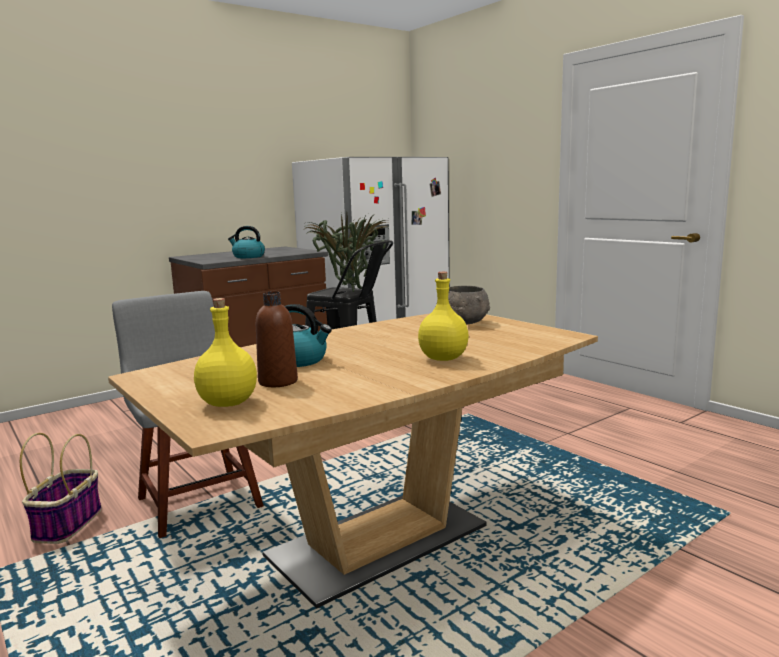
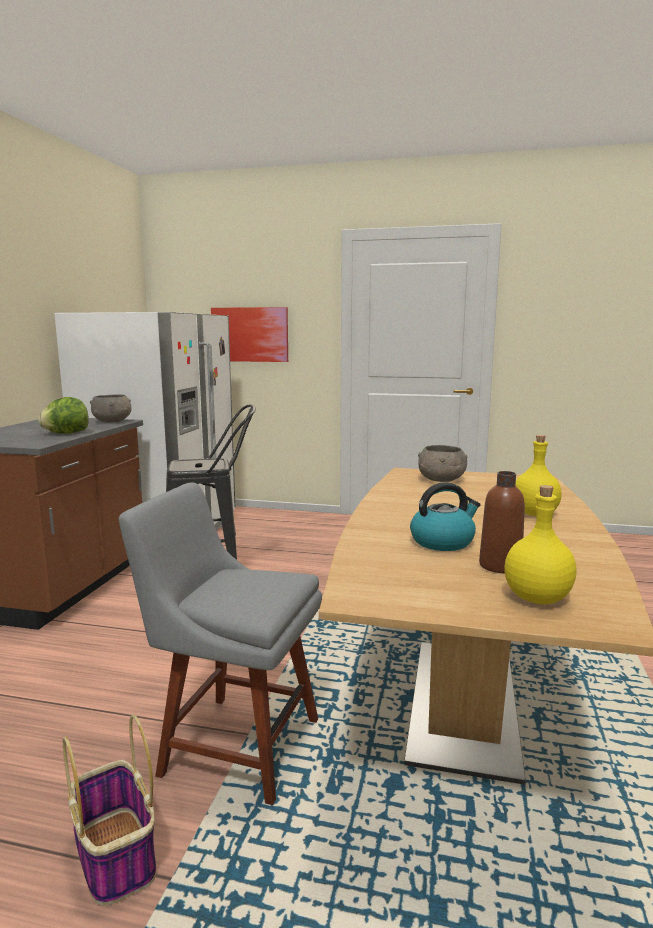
camera: 40 degrees left, 0 degrees up
(248, 257) = (66, 433): kettle -> lettuce
(304, 251) = (112, 421): none -> grey bowl
(349, 291) = (209, 463): potted plant -> none
(483, 175) = (250, 334): none -> picture

